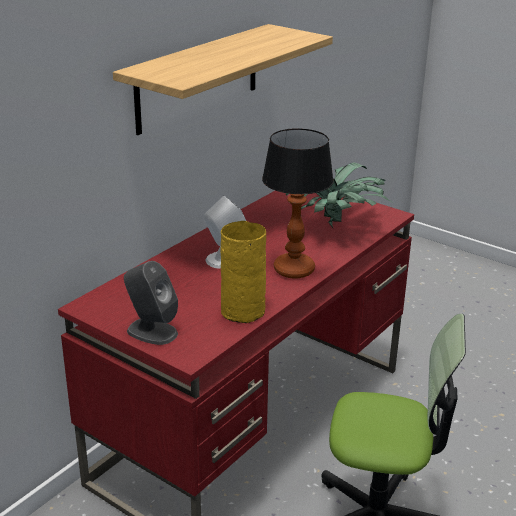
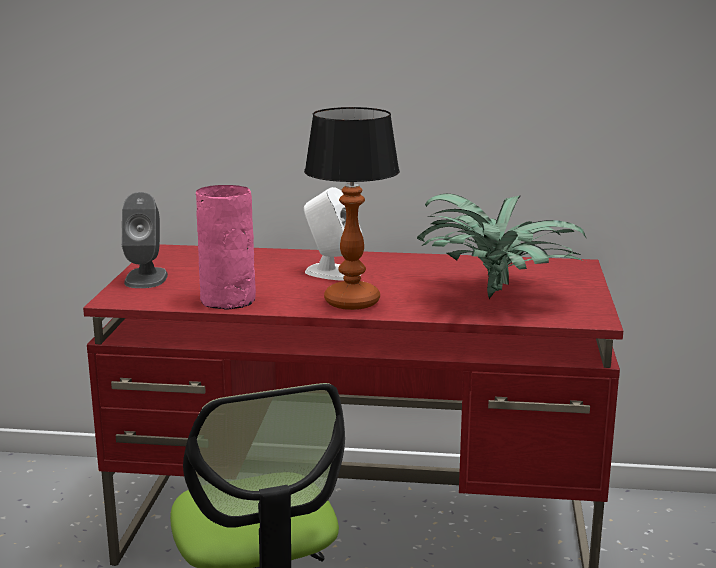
camera: 60 degrees right, 10 degrees down
(198, 78) = (397, 55): shelf -> none
(244, 311) = (228, 301): yellow vase -> pink vase

